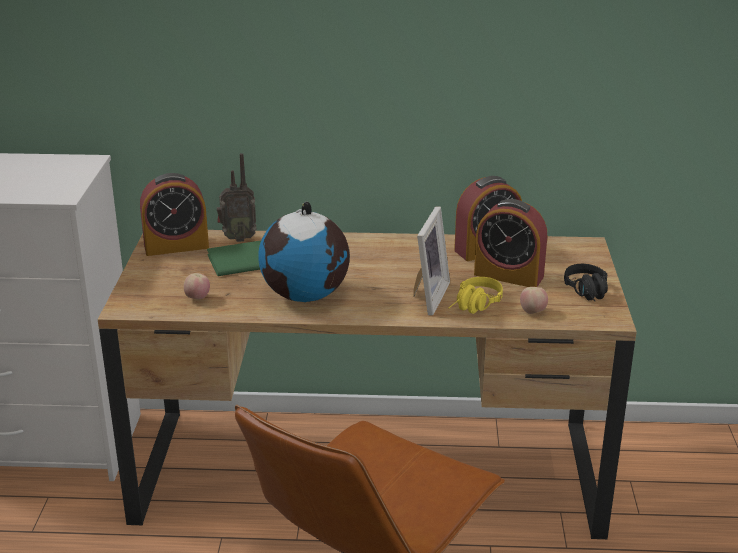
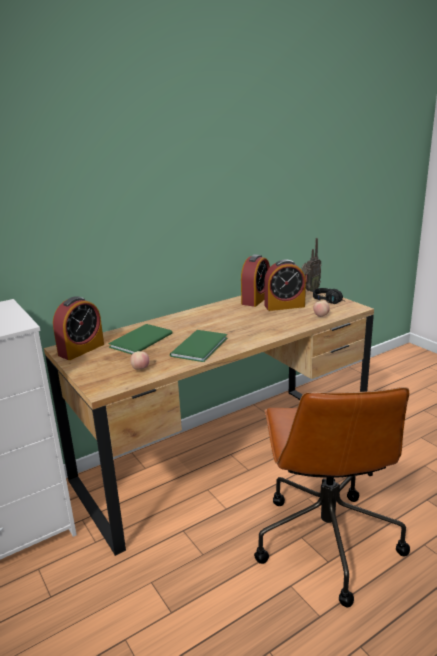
camera: 35 degrees left, 5 degrees down
(238, 238) = (114, 334): radio -> radio (309, 291)
(306, 296) = (202, 346): globe -> green book
(426, 297) = (263, 326): picture frame -> none
(474, 306) = (292, 322): yellow headphones -> none

